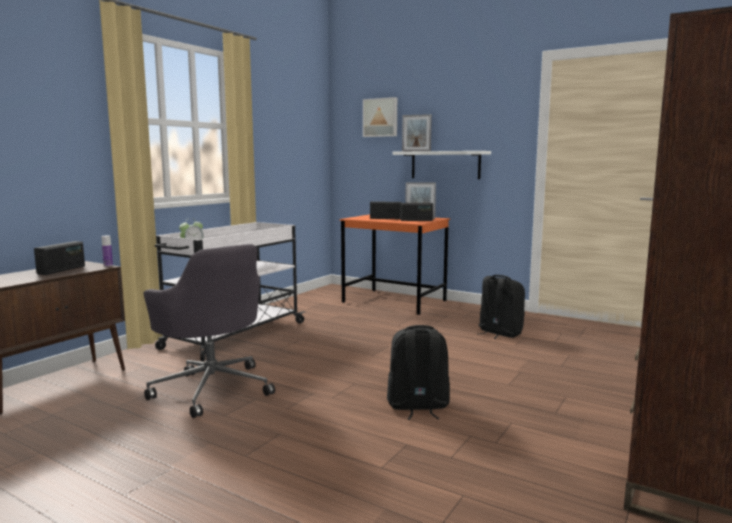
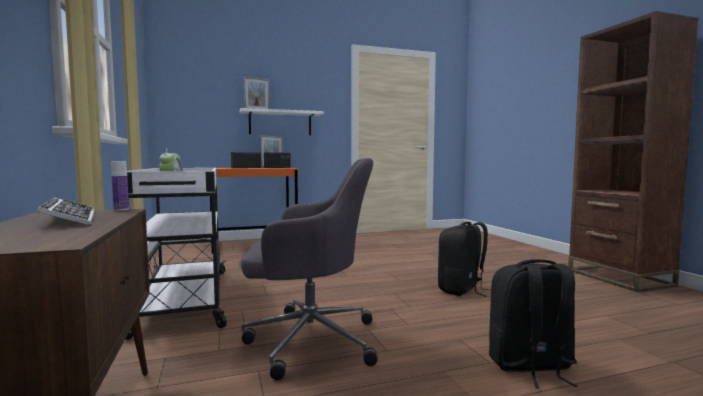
camera: 50 degrees left, 5 degrees down
(62, 270) = (69, 219): radio -> keyboard
(380, 117) = (212, 77): picture -> none
(499, 333) = (373, 245): black backpack -> black backpack (530, 366)

